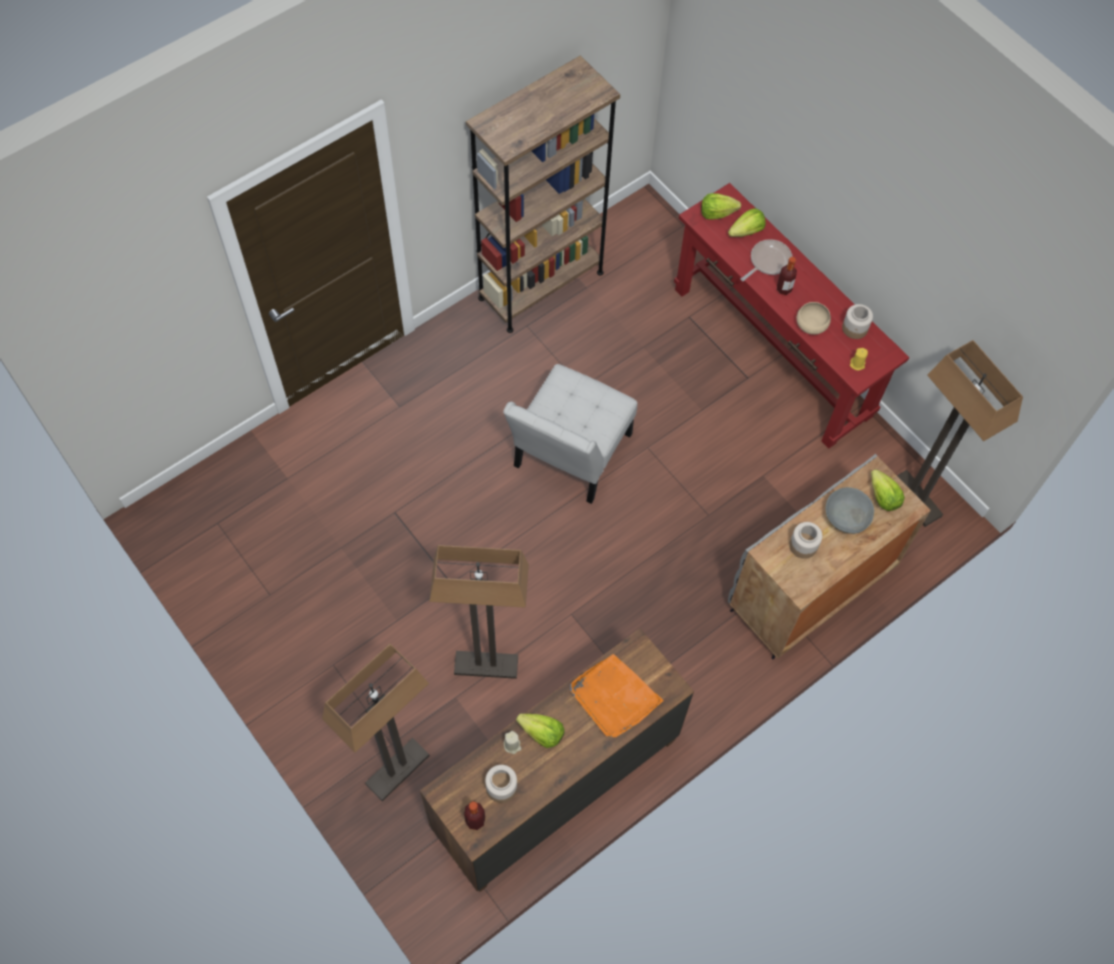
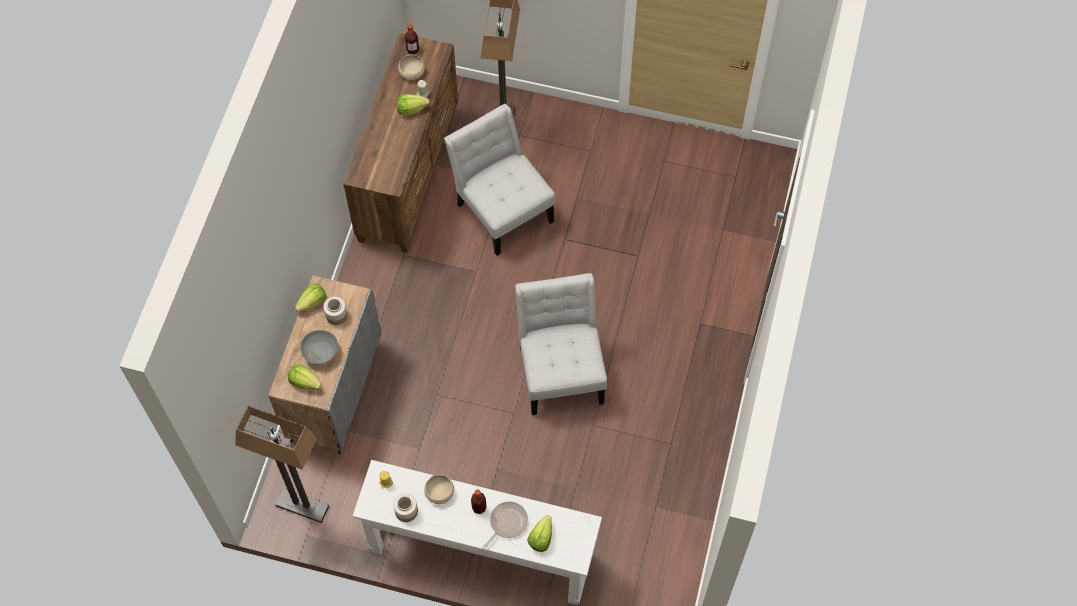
camera: 145 degrees right, 0 degrees up
(485, 666) = (502, 208): floor lamp -> white chair
(501, 787) = (412, 72): jar -> beige bowl
(541, 285) = (689, 483): brown bookcase -> none
(614, 697) = (386, 151): orange tray -> none
(717, 213) = (575, 538): lettuce -> lettuce (313, 303)
(768, 261) = (507, 523): frying pan -> frying pan turned 150 degrees counterclockwise
(771, 352) = (481, 552): red console table -> white console table

